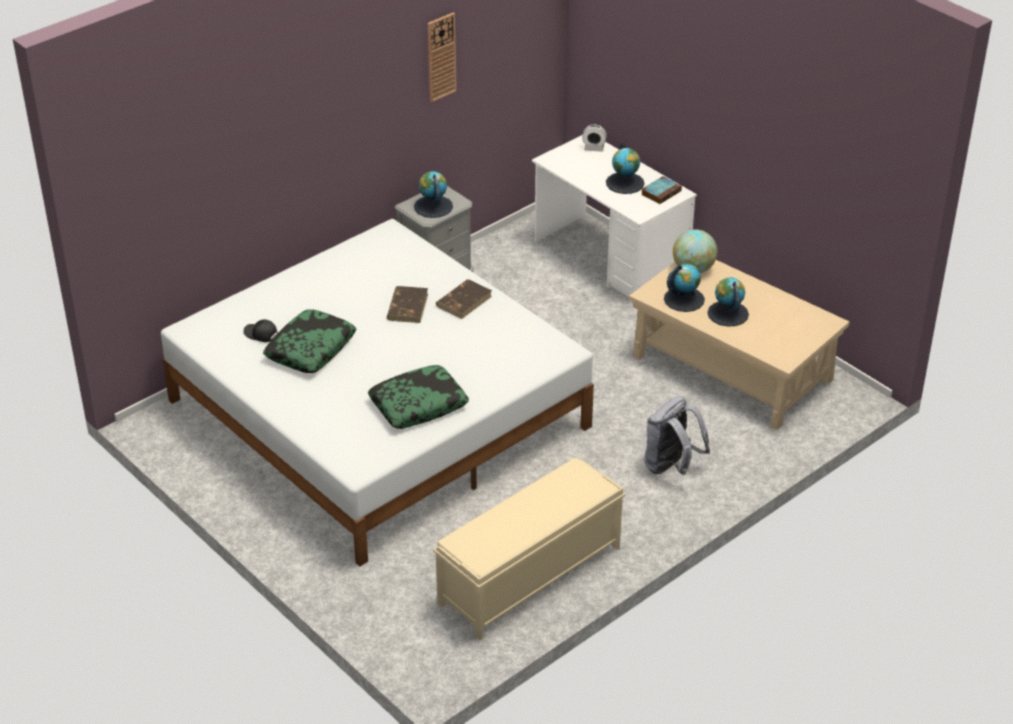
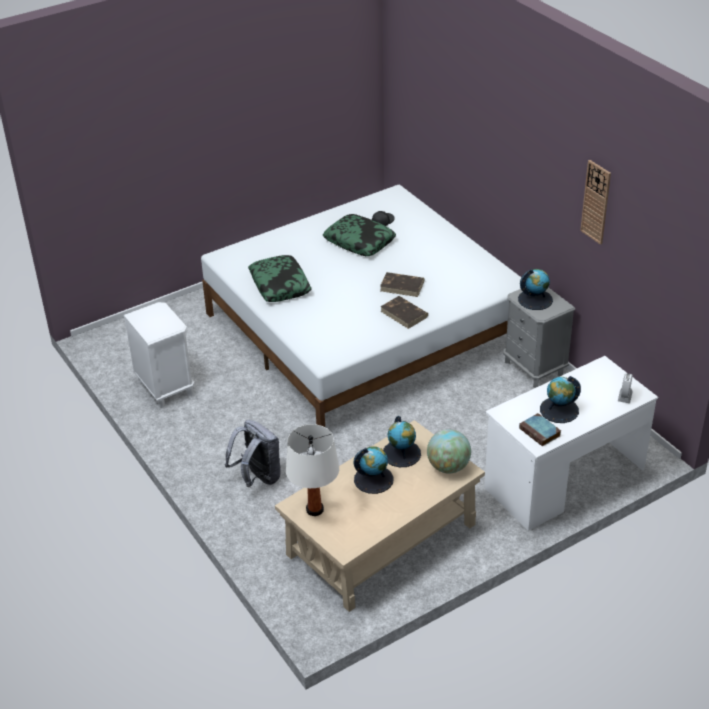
camera: 100 degrees right, 0 degrees up
(529, 576) = (165, 387): beige bench -> white nightstand
(785, 346) = (314, 510): none -> white table lamp

